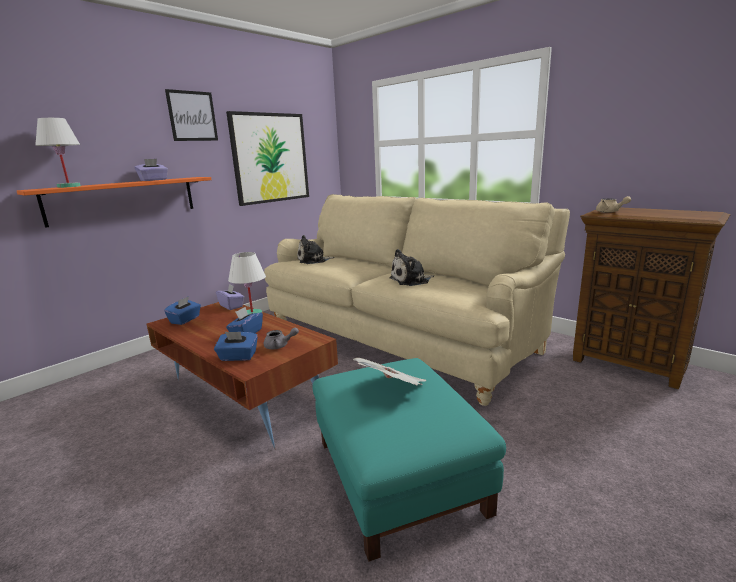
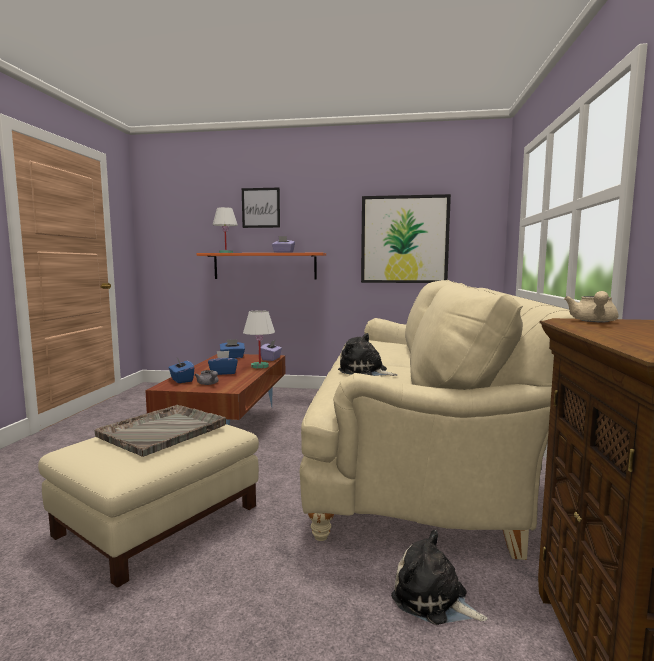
camera: 55 degrees right, 10 degrees down
(192, 116) = (329, 202): picture -> picture (261, 208)
(313, 260) = (374, 342): plush toy -> plush toy (433, 599)
(392, 389) = (164, 430): newspaper -> grey tray
(396, 474) = (159, 519): turquoise ottoman -> beige ottoman

